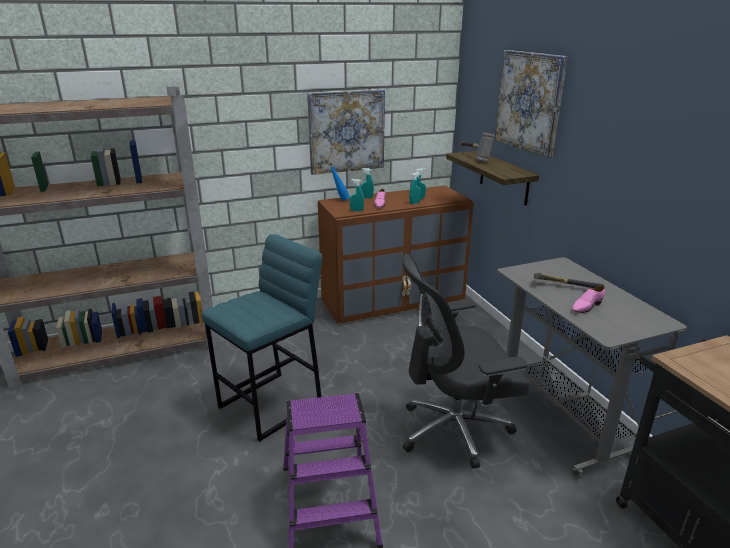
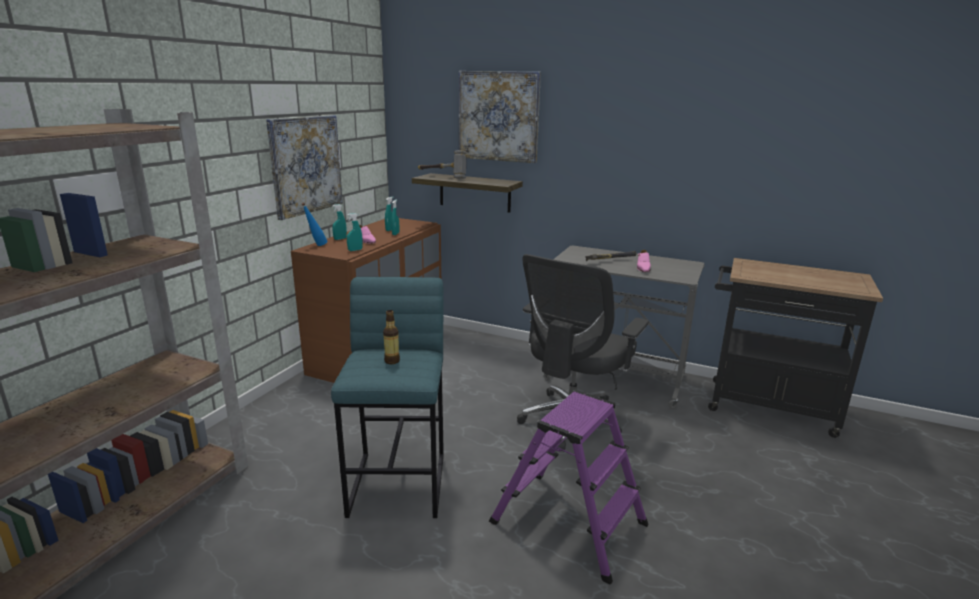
camera: 45 degrees left, 5 degrees down
(254, 307) = (392, 361): none -> bottle

